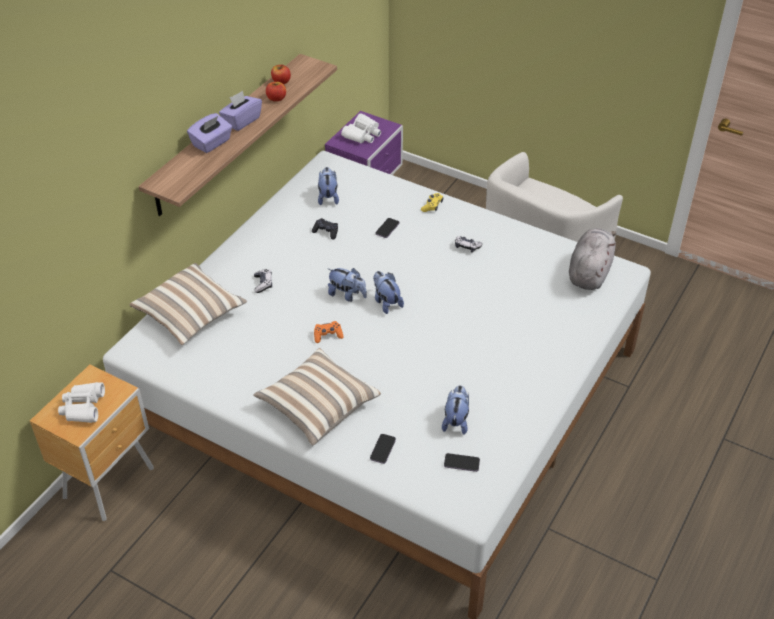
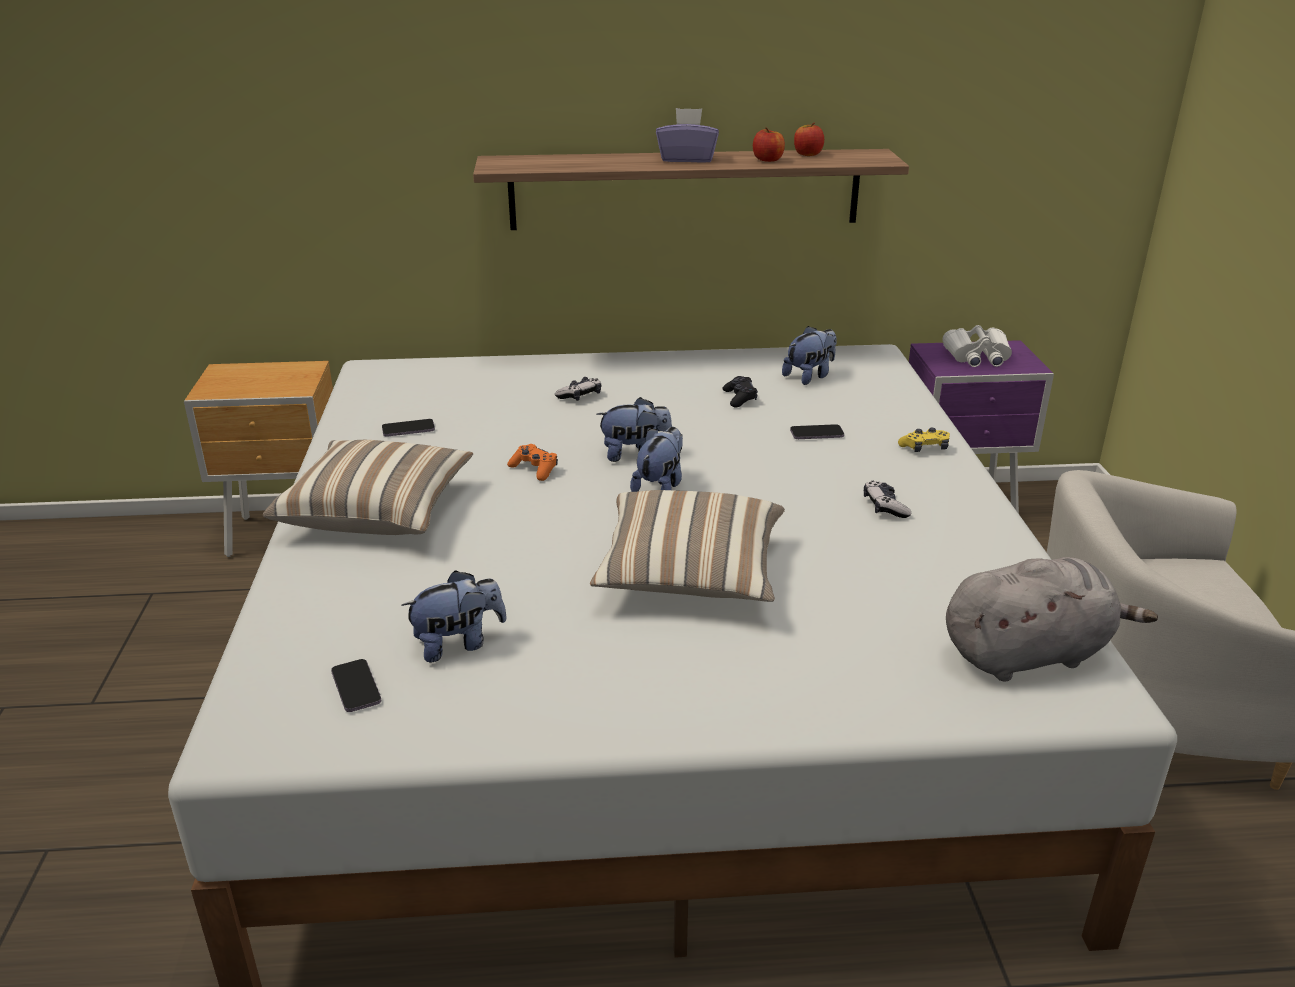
camera: 55 degrees right, 15 degrees down
(83, 407) = (252, 380): white binoculars -> none
(191, 315) = (467, 377): pillow -> pillow (690, 575)
(212, 143) = (616, 159): purple tissue box -> none
(347, 295) = (635, 454): plush toy -> plush toy turned 90 degrees counterclockwise
(383, 449) = (330, 597): phone -> phone (408, 430)

